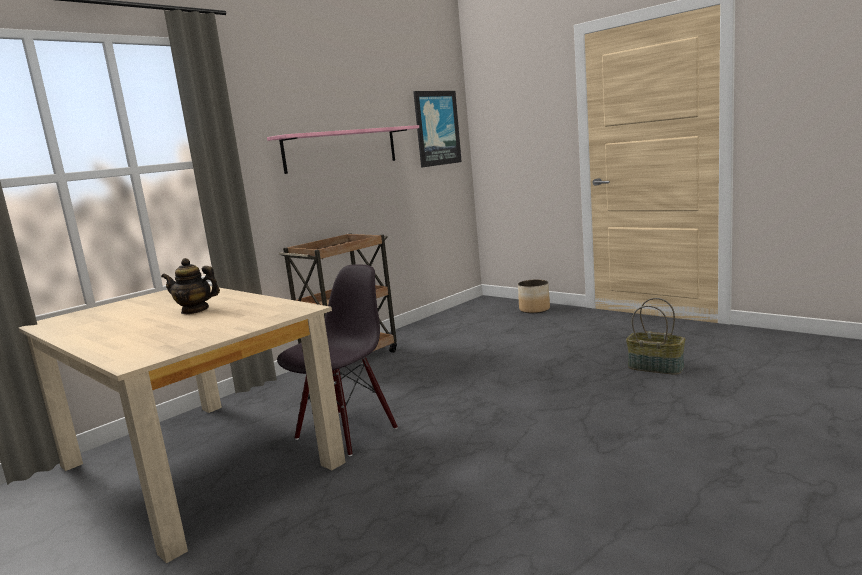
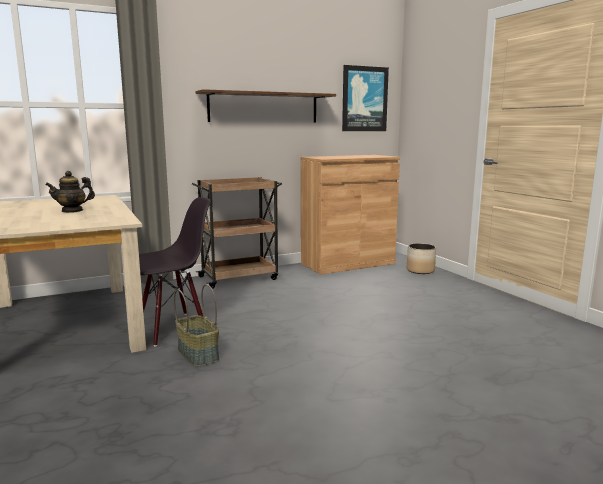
camera: 20 degrees right, 0 degrees up
(195, 310) = (72, 211): teapot -> teapot turned 60 degrees counterclockwise
(341, 149) = (264, 107): pink shelf -> brown shelf
(452, 318) = (347, 263): none -> brown cabinet
(656, 367) = (465, 342): basket -> basket (199, 354)

